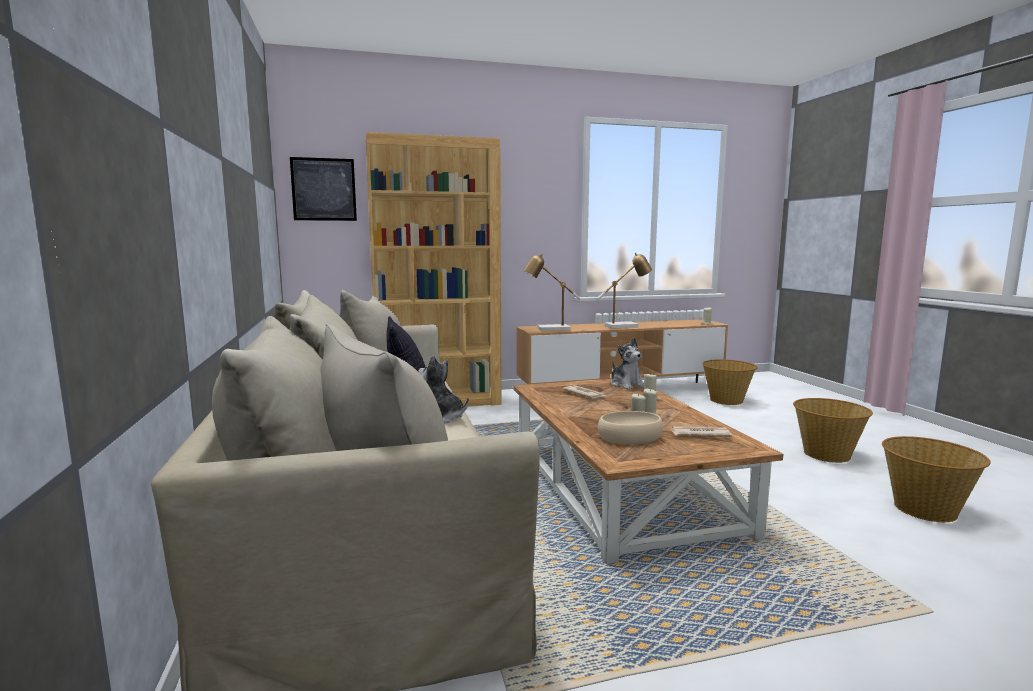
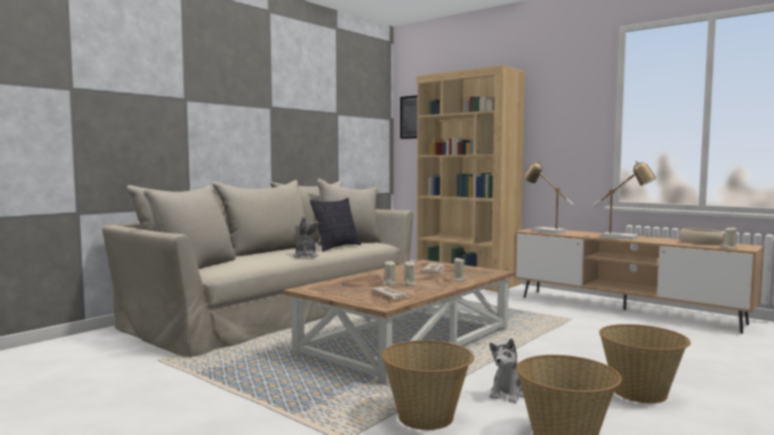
camera: 55 degrees right, 5 degrees down
(626, 385) = (484, 273): plush toy -> plush toy (509, 393)
(629, 437) = (355, 286): beige bowl -> beige bowl (701, 242)
(727, 400) = (717, 341): basket -> basket (427, 417)

